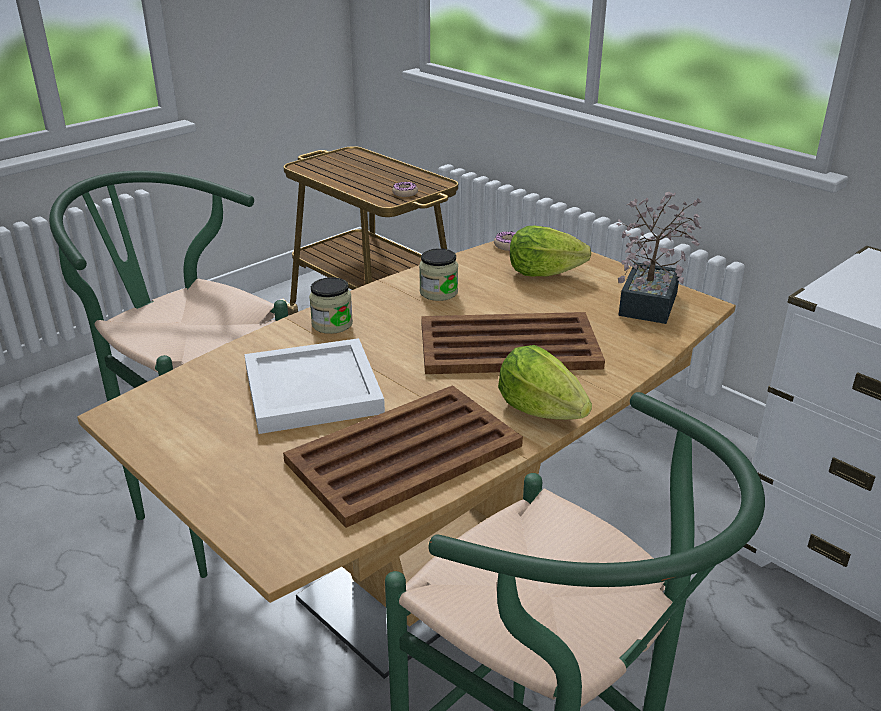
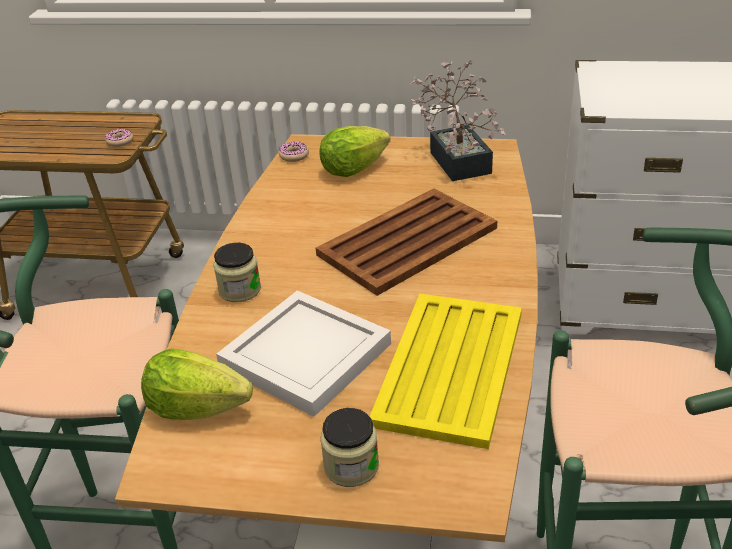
camera: 35 degrees left, 5 degrees up
(402, 454) = (449, 369): brown tray -> yellow tray
(438, 292) = (292, 221): jar -> jar (351, 466)
(540, 410) = (497, 281): lettuce -> lettuce (197, 408)

